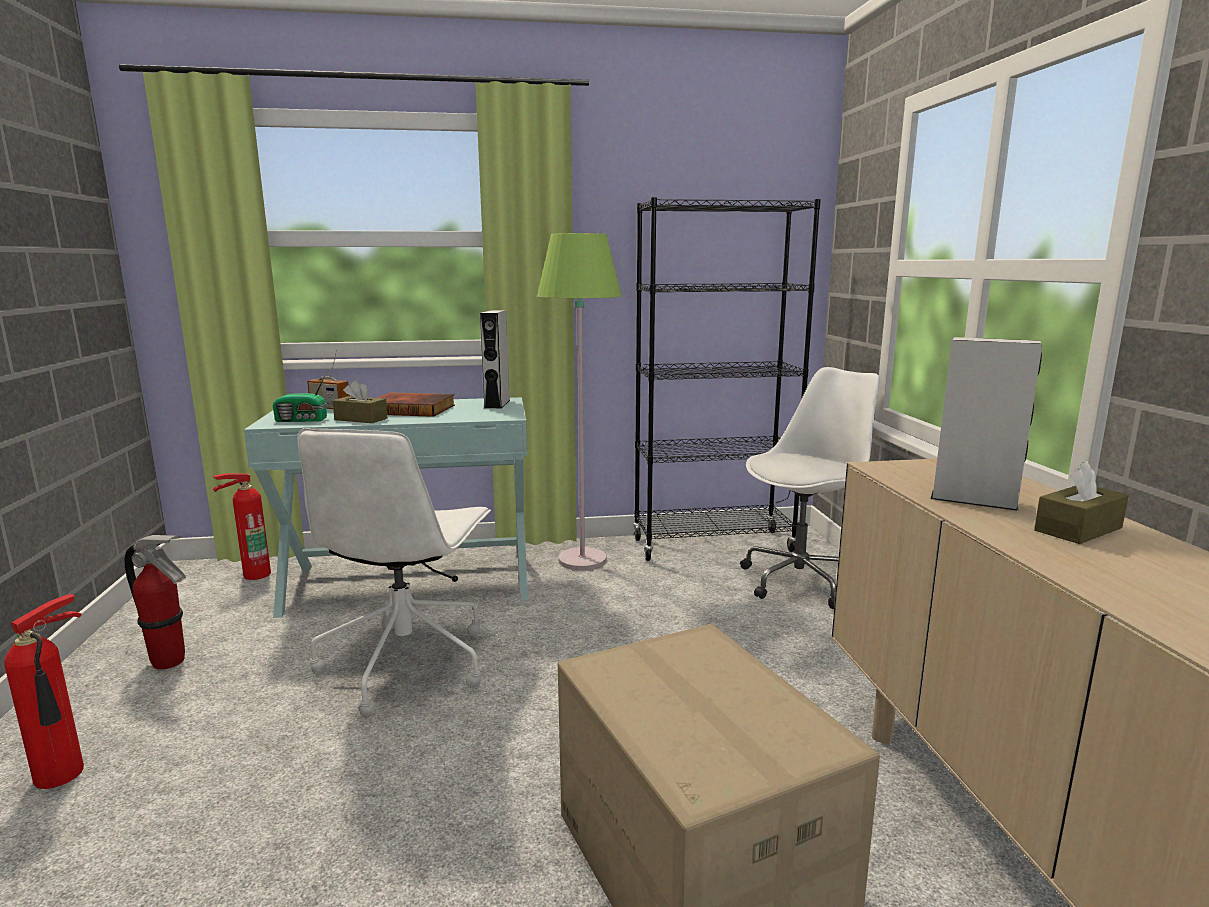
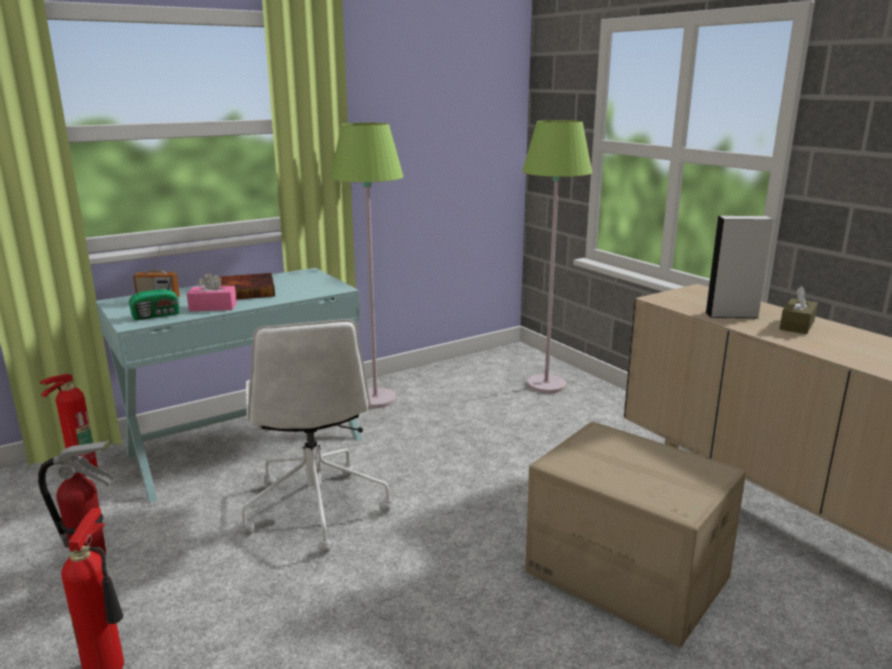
camera: 25 degrees left, 5 degrees up
(361, 419) = (213, 307): brown tissue box -> pink tissue box
(497, 404) = (307, 277): grey speaker -> none
(713, 545) = (464, 369): black bookcase -> none
(800, 581) = (546, 385): white office chair -> green floor lamp

